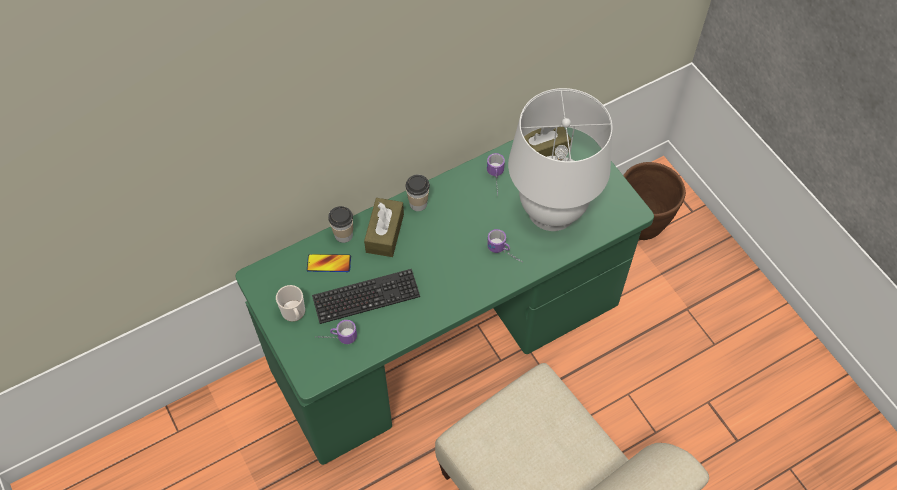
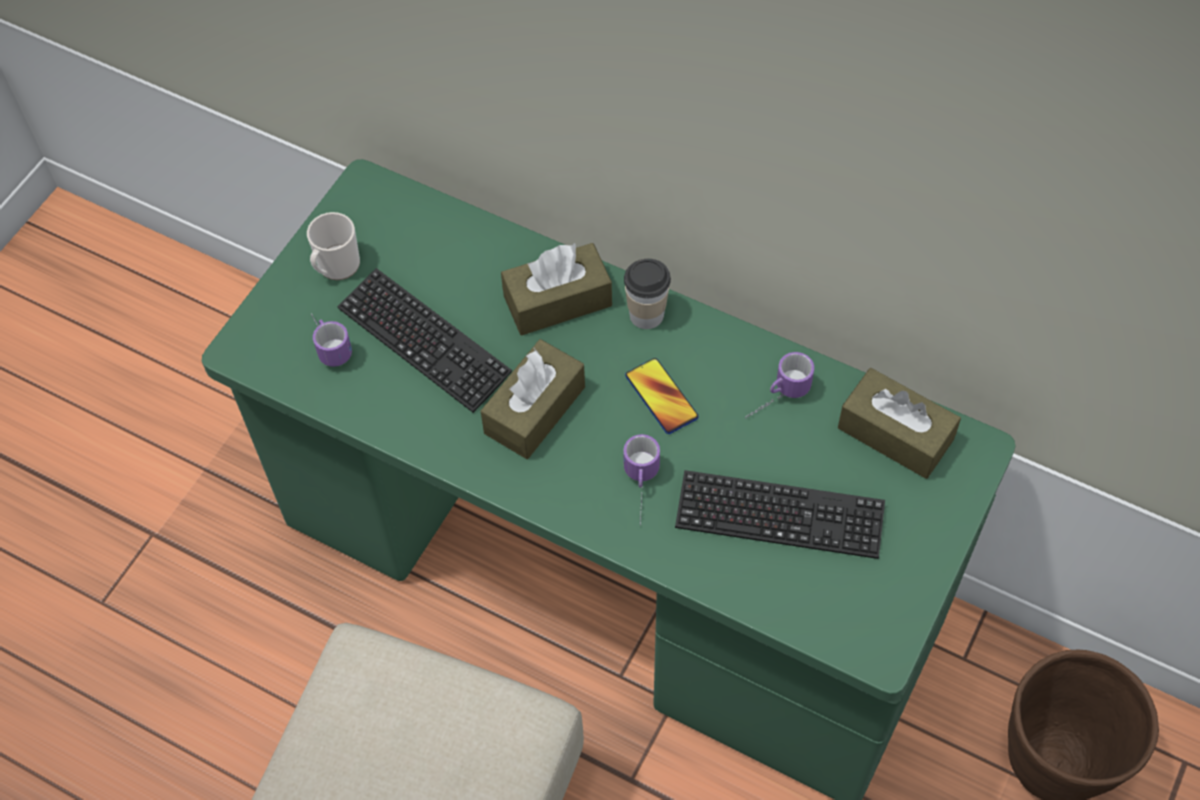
camera: 60 degrees right, 0 degrees up
(329, 263) = (451, 260): phone -> phone (661, 397)
(343, 235) = (515, 250): cup -> none
(436, 272) = (534, 410): none -> brown tissue box
(551, 211) = (779, 516): white table lamp -> keyboard

